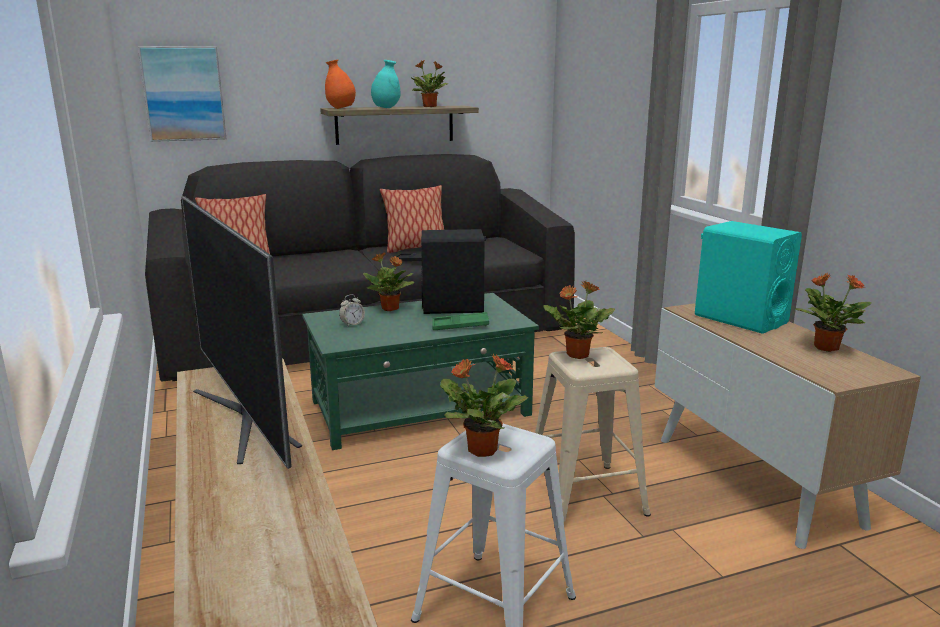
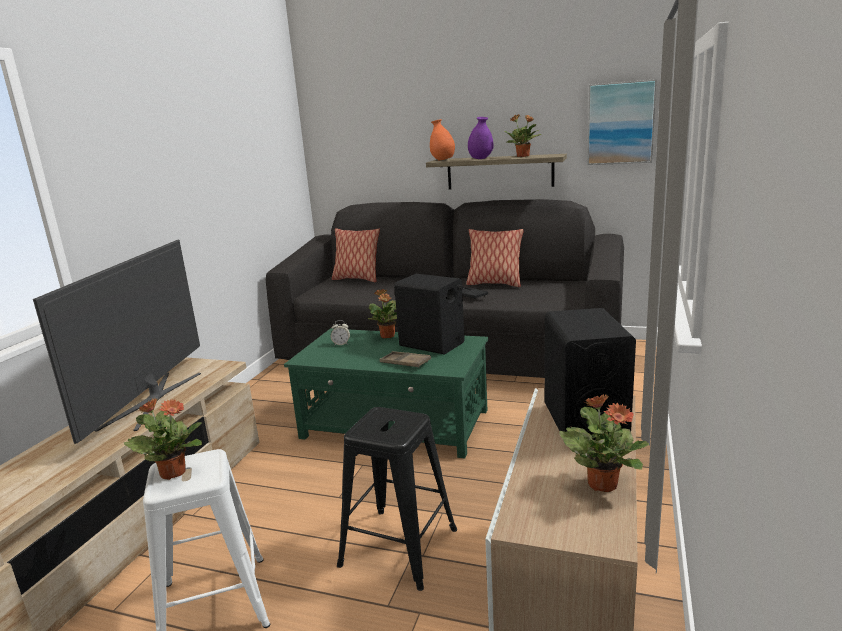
camera: 40 degrees right, 0 degrees up
(183, 94) = (340, 151): picture -> picture (620, 123)
(386, 108) = (480, 158): turquoise vase -> purple vase
(460, 326) = (405, 363): green tray -> brown tray
(576, 355) = (386, 415): potted plant -> none
(586, 496) = (399, 548): beige stool -> black stool
(740, 319) = (584, 421): turquoise speaker -> black speaker

